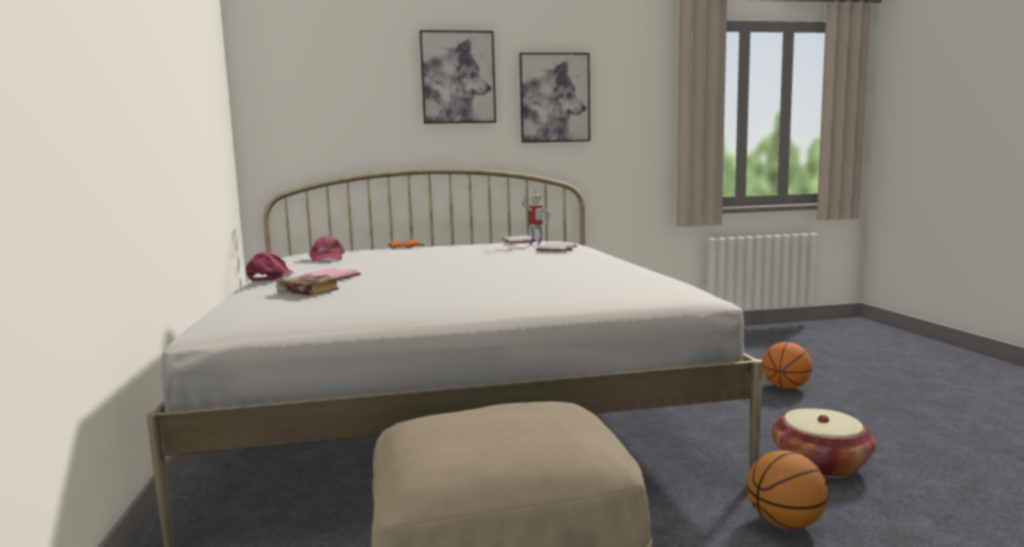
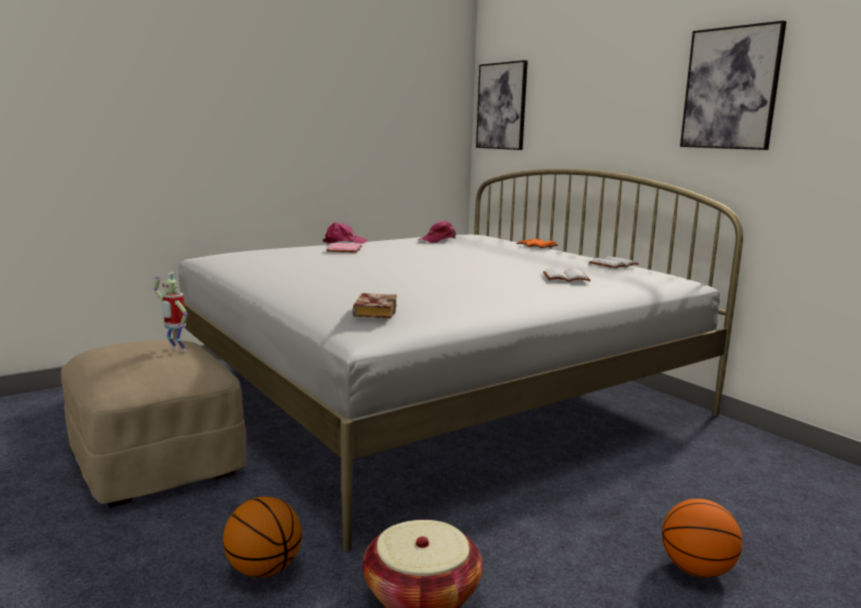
camera: 65 degrees right, 5 degrees up
(305, 292) = (288, 252): book -> book (374, 311)
(458, 77) = (629, 67): picture -> picture (502, 106)
(536, 245) = (592, 271): toy robot -> toy robot (176, 350)

